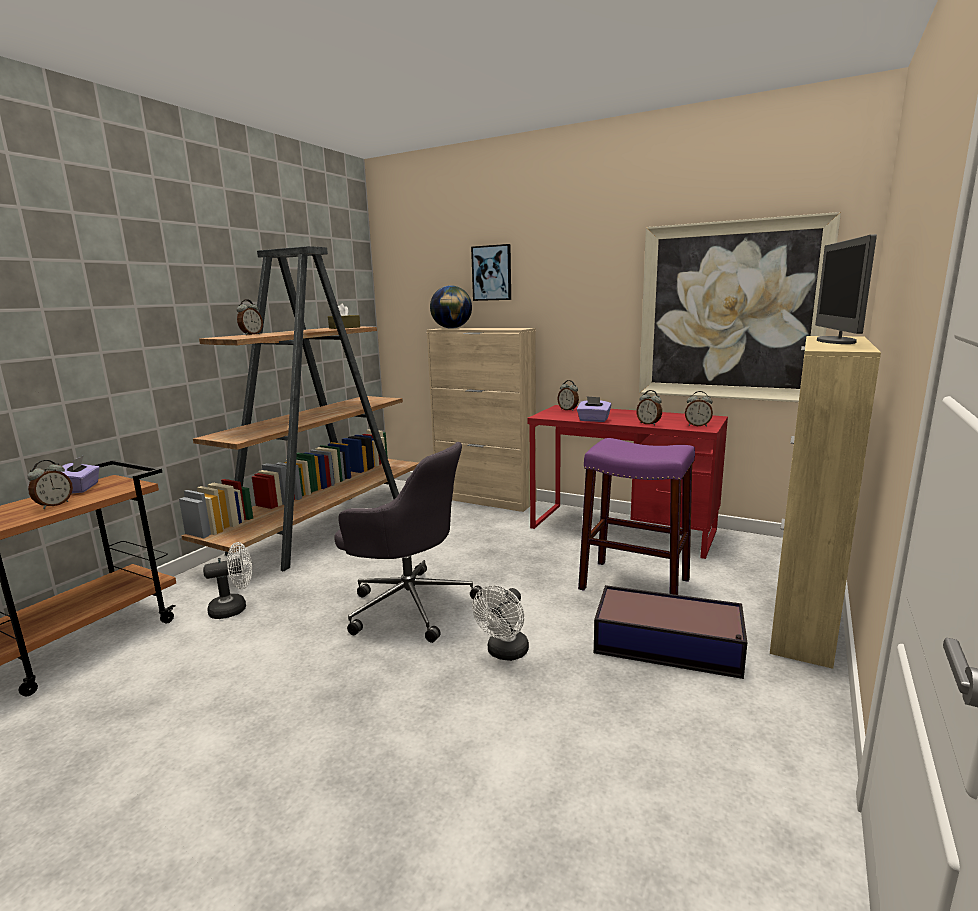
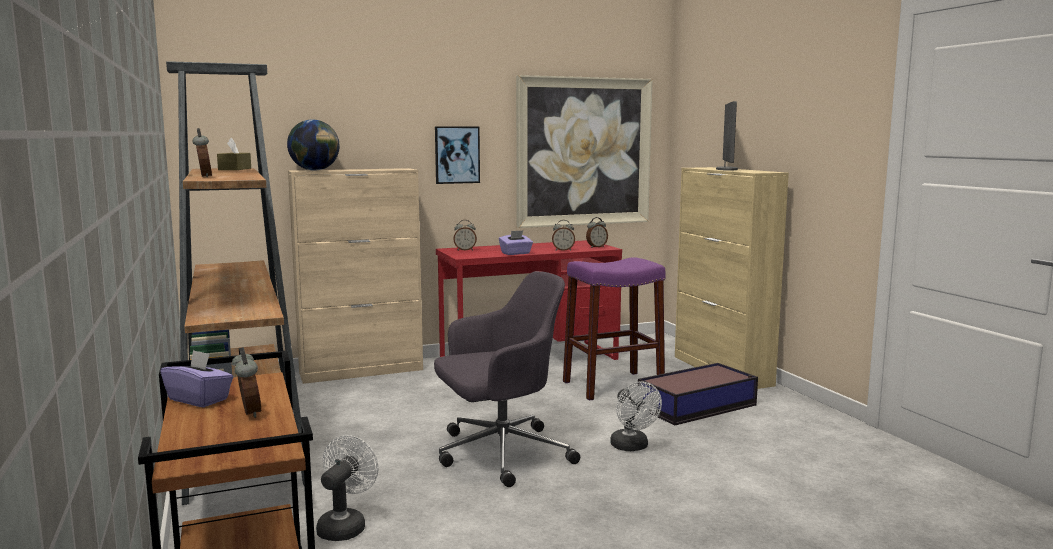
camera: 50 degrees left, 5 degrees down
(492, 273) = (353, 107): picture -> picture (457, 155)
(836, 341) = (726, 169): monitor -> monitor turned 135 degrees counterclockwise

